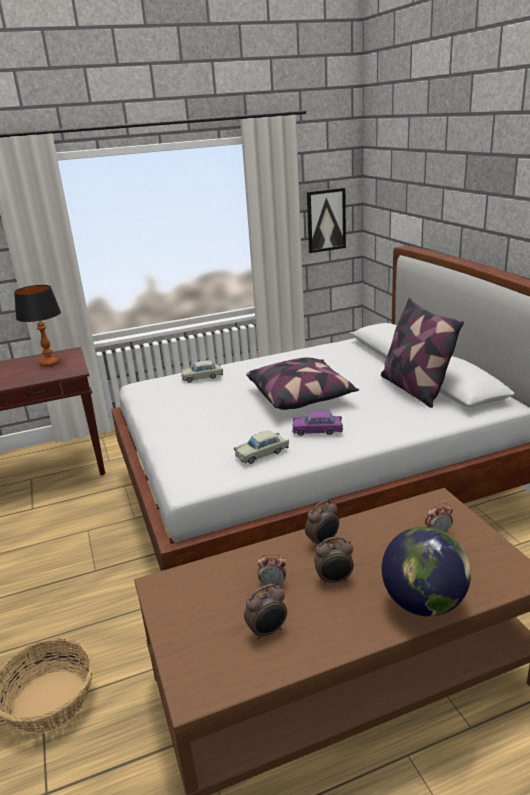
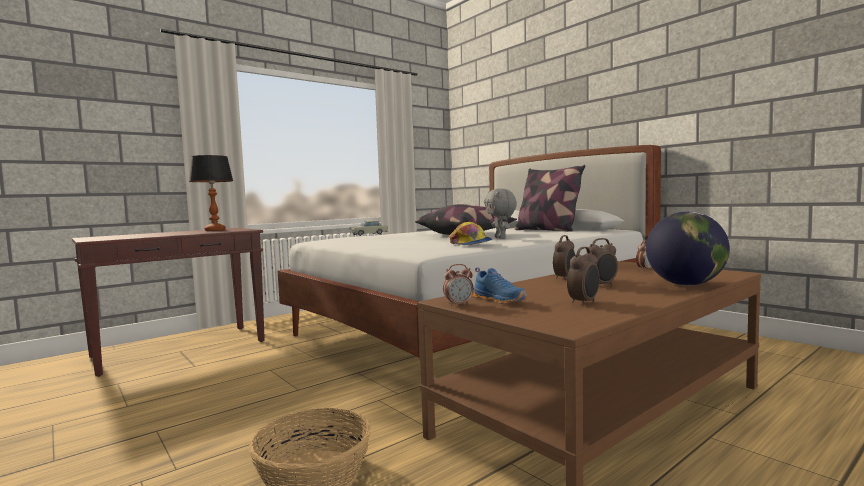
camera: 20 degrees left, 20 degrees down
(202, 599) = (500, 300): none -> blue shoe
(262, 453) = (470, 243): beige toy car -> cap
(273, 584) = (553, 291): alarm clock -> alarm clock (458, 304)
(317, 430) = (501, 238): purple toy car -> grey plush toy
(326, 220) = (427, 156): picture -> none

